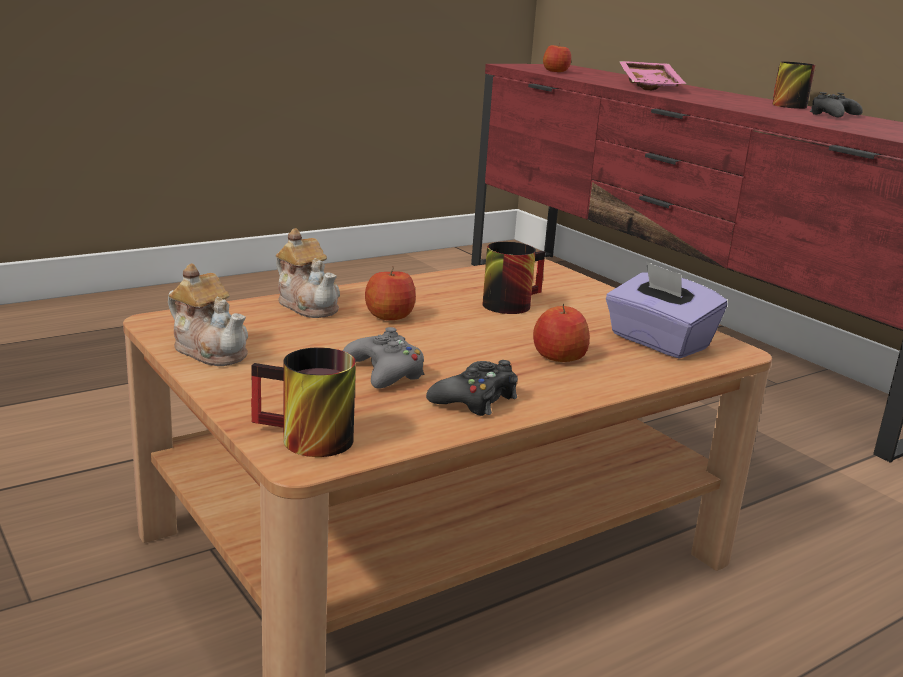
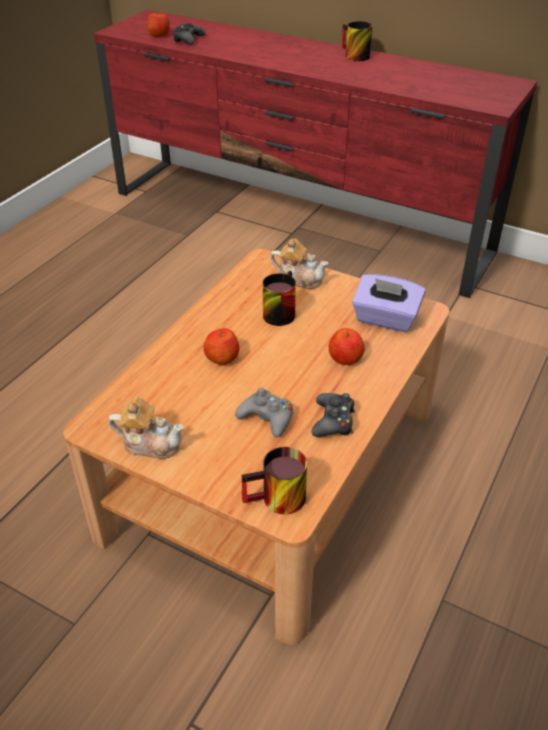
camera: 25 degrees left, 20 degrees up
(308, 305) = (164, 368): teapot -> teapot (299, 278)
(651, 86) = (247, 46): pink tray -> none
(833, 115) = (394, 67): black game controller -> black game controller (188, 40)

